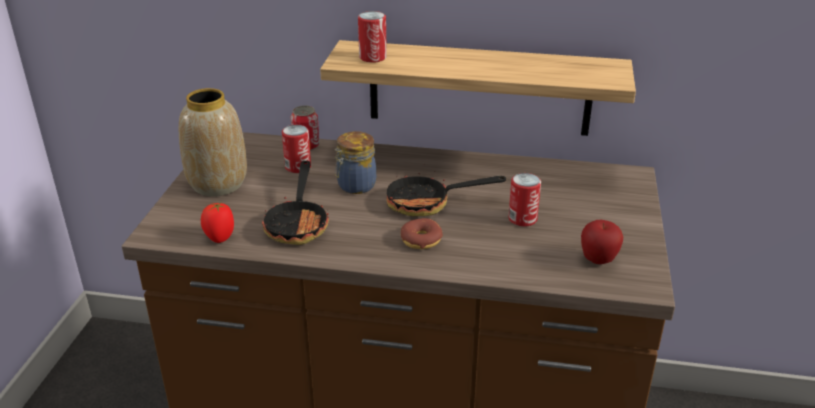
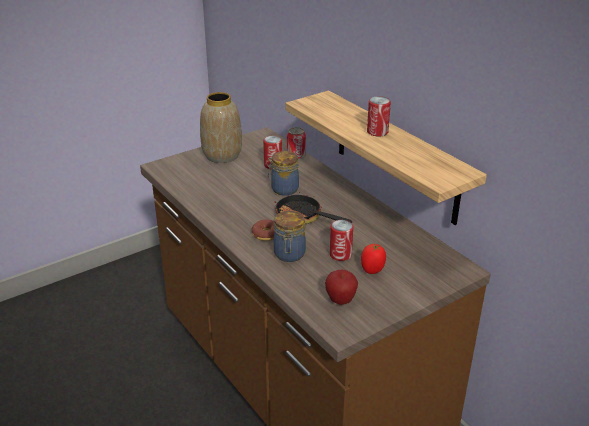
camera: 45 degrees right, 0 degrees up
(220, 237) = (181, 182): tomato -> tomato (372, 270)
(298, 223) = (224, 194): frying pan -> none
(372, 57) = (324, 107): can -> can (377, 132)
(479, 246) = (289, 255): none -> jar

